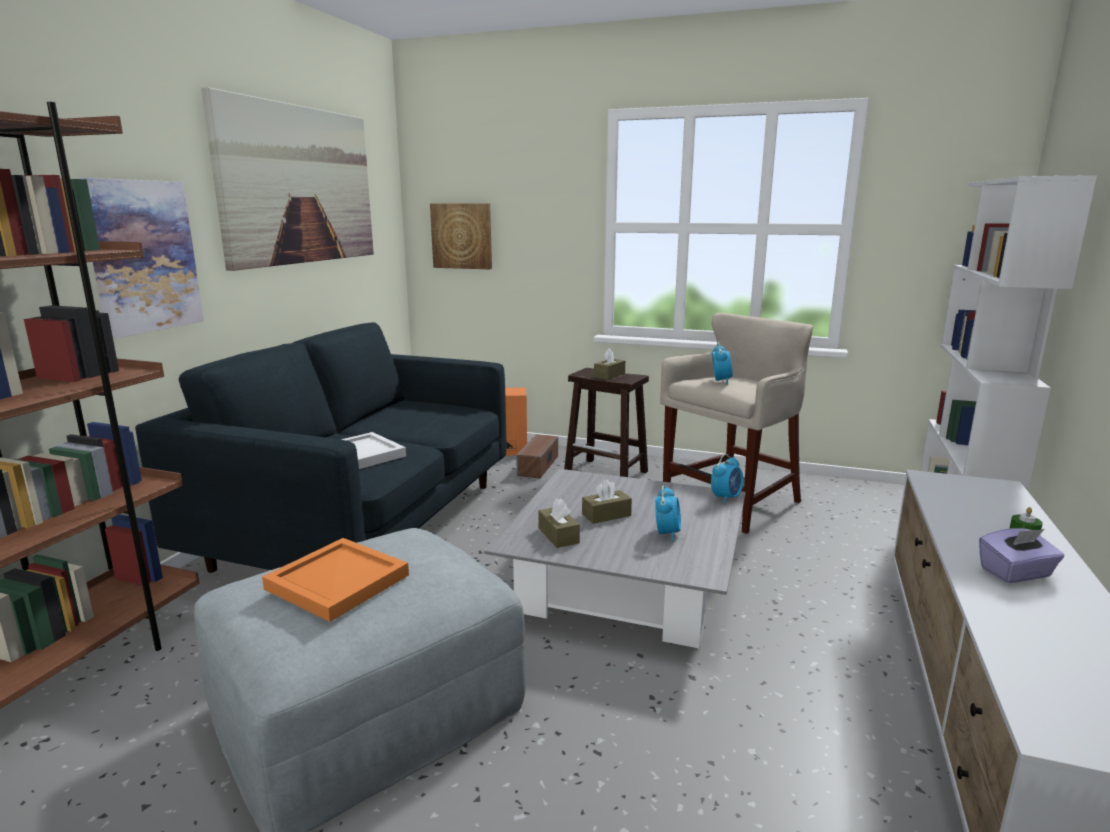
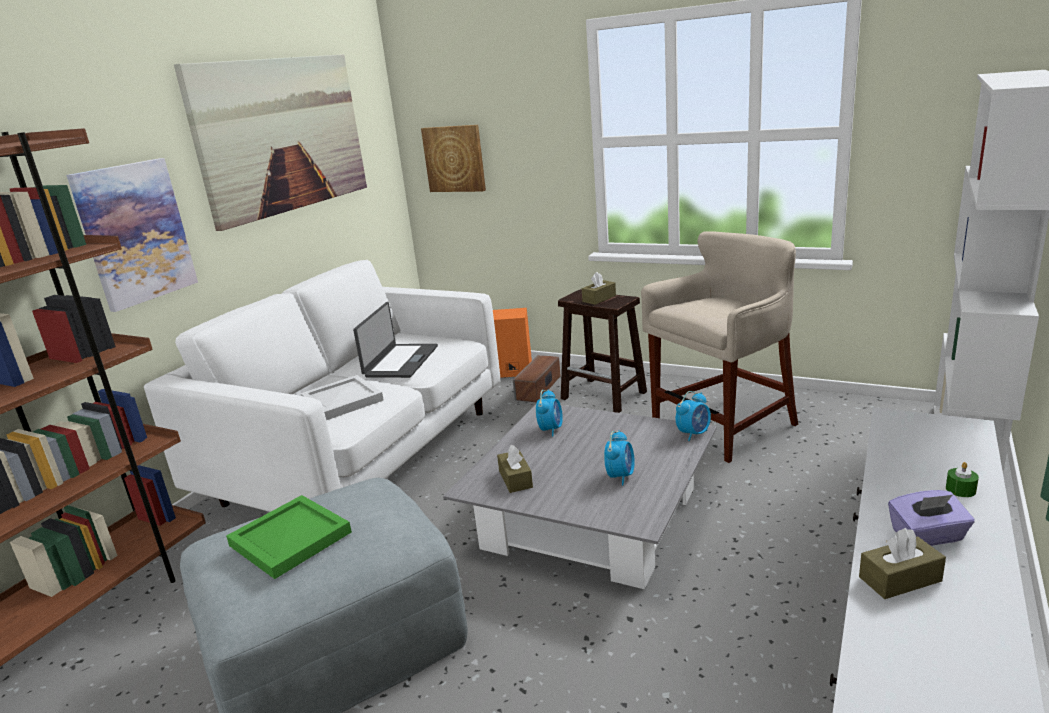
camera: 10 degrees right, 5 degrees up
(340, 582) = (292, 538): orange tray -> green tray
(364, 524) = (362, 456): blue sofa -> white sofa
(413, 423) = (400, 361): none -> laptop
(606, 515) = (568, 455): brown tissue box -> brown tissue box (900, 579)
(720, 381) = (701, 307): alarm clock -> alarm clock (551, 429)

